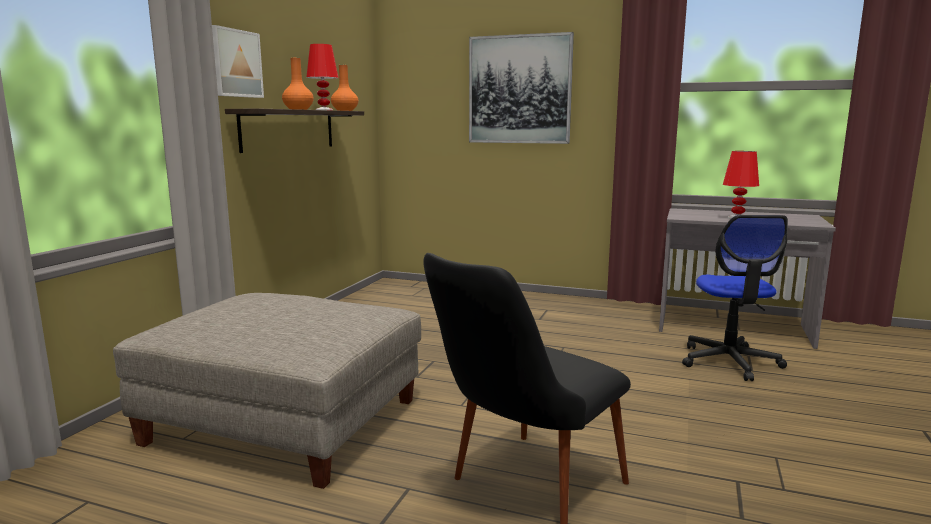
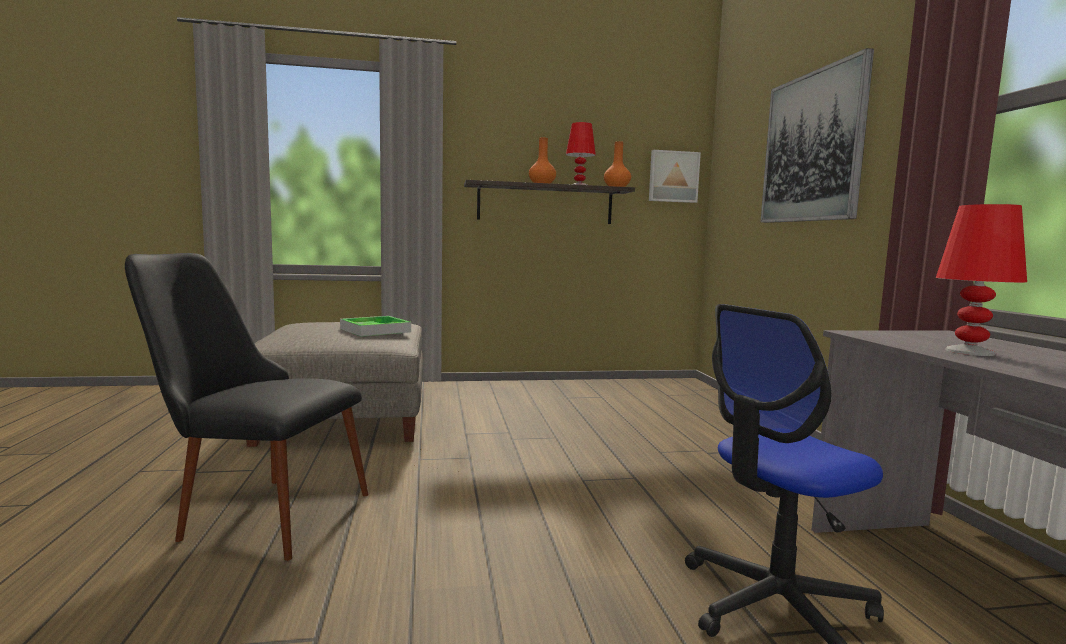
camera: 60 degrees right, 5 degrees down
(234, 63) = (480, 146): picture -> picture (673, 176)
(313, 306) = (375, 330): none -> tray

